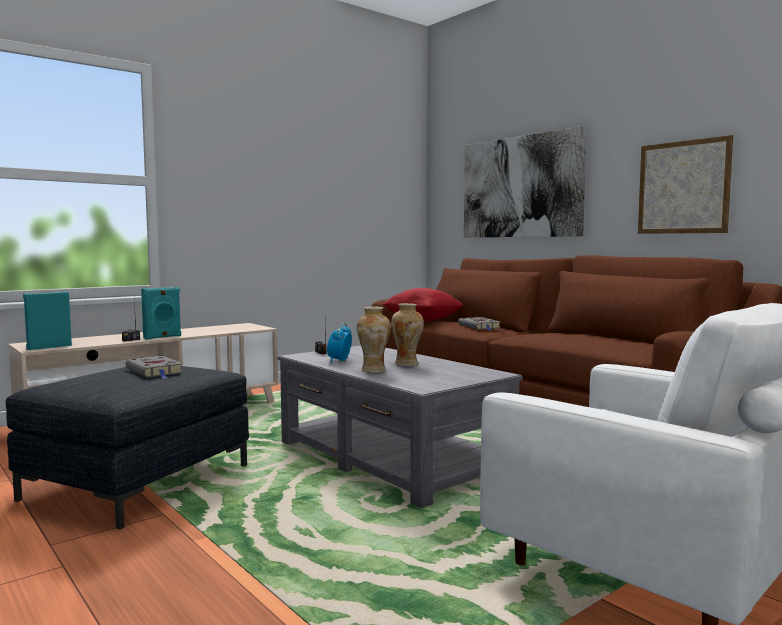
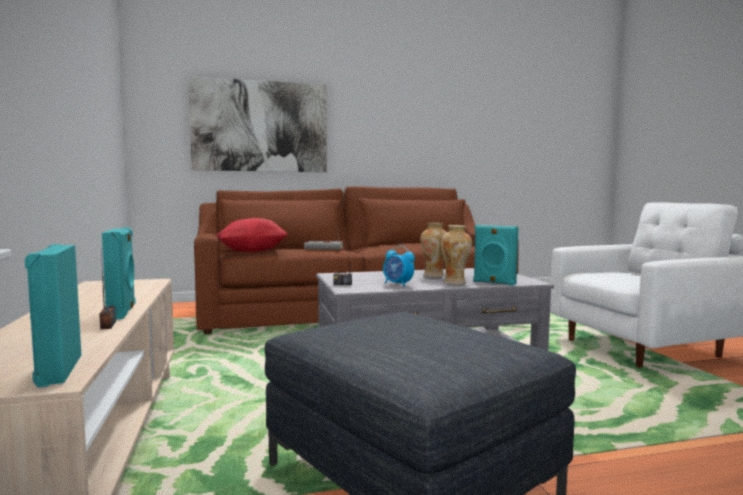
camera: 65 degrees left, 0 degrees up
(155, 371) = (392, 328): grey book -> none
(393, 379) = (494, 283): none -> turquoise speaker
(683, 186) = (401, 140): picture -> none

